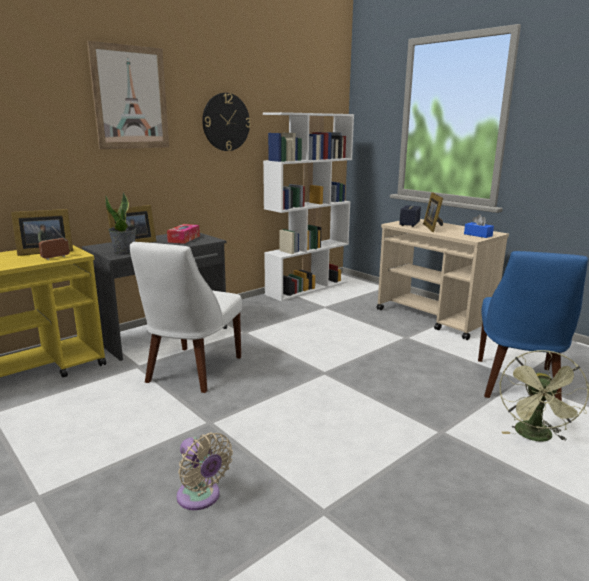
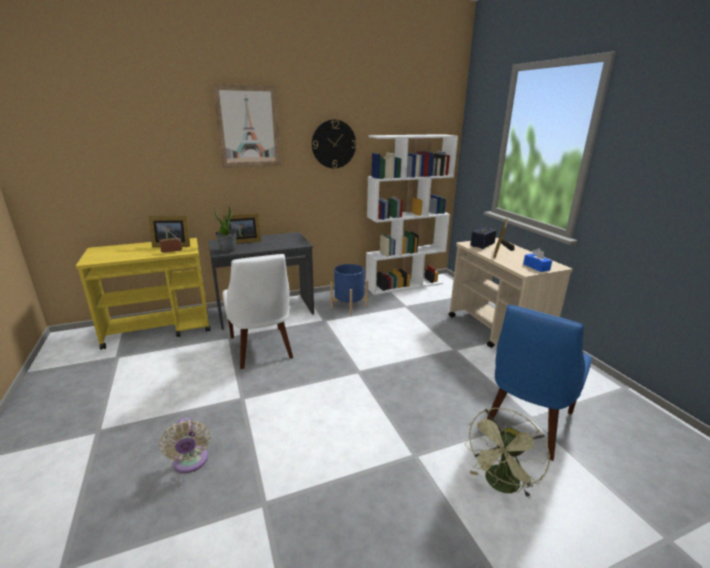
camera: 20 degrees right, 5 degrees up
(184, 239) = (283, 241): tissue box -> none
(191, 371) = (262, 349): white chair -> white chair turned 60 degrees counterclockwise
(262, 315) = (349, 306): none -> blue planter

